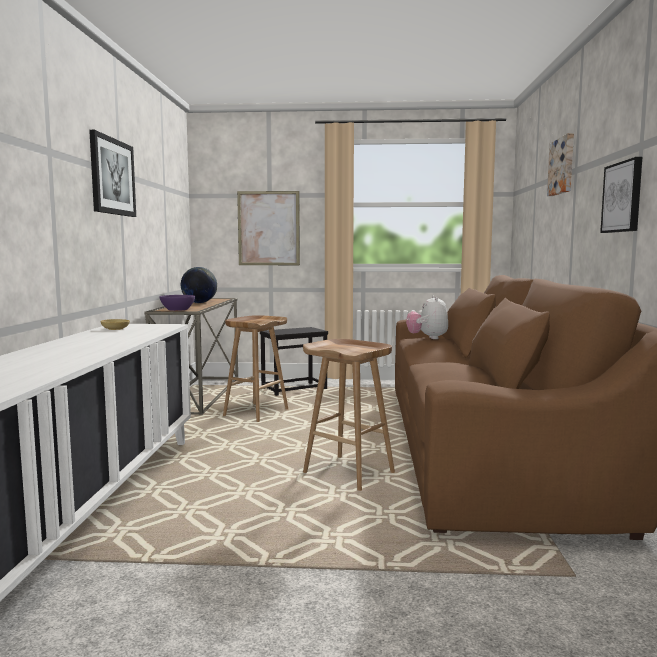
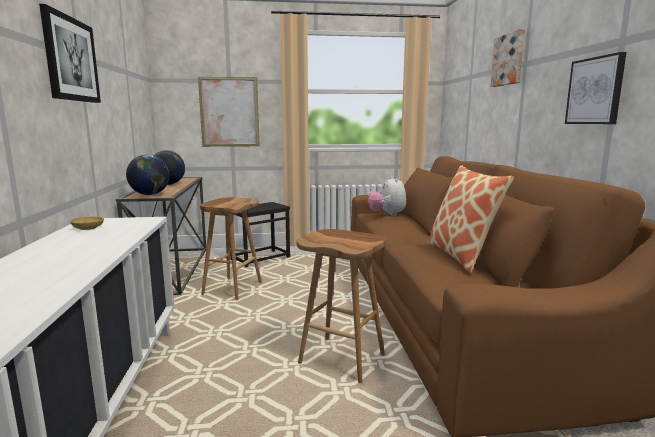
camera: 10 degrees left, 5 degrees up
(178, 309) = (150, 195): purple bowl -> globe
(478, 370) = (461, 255): none -> pillow

